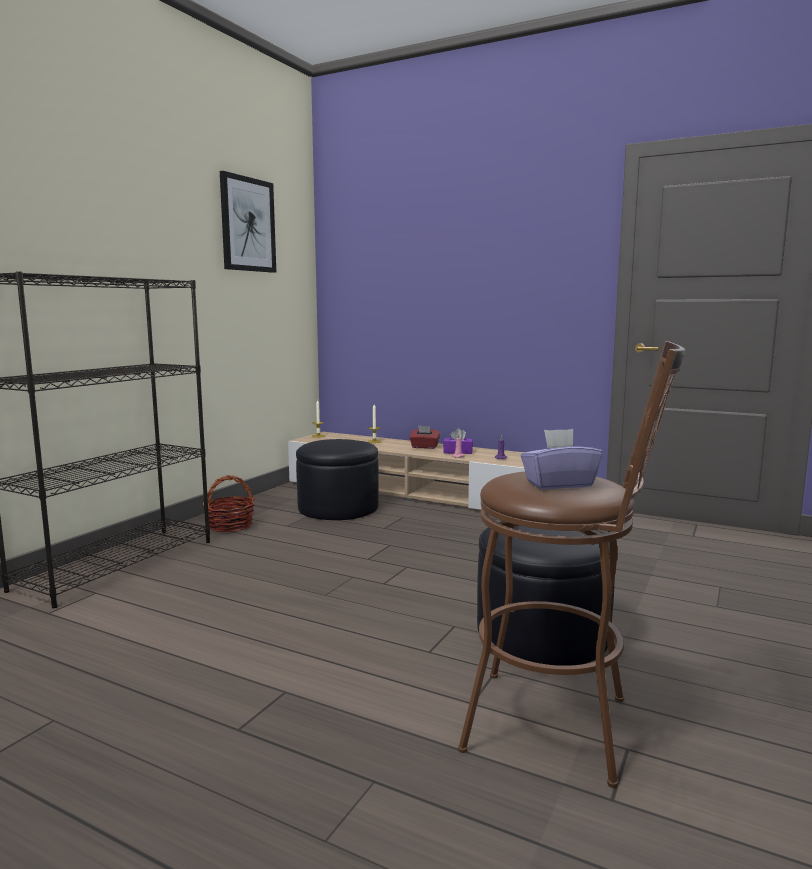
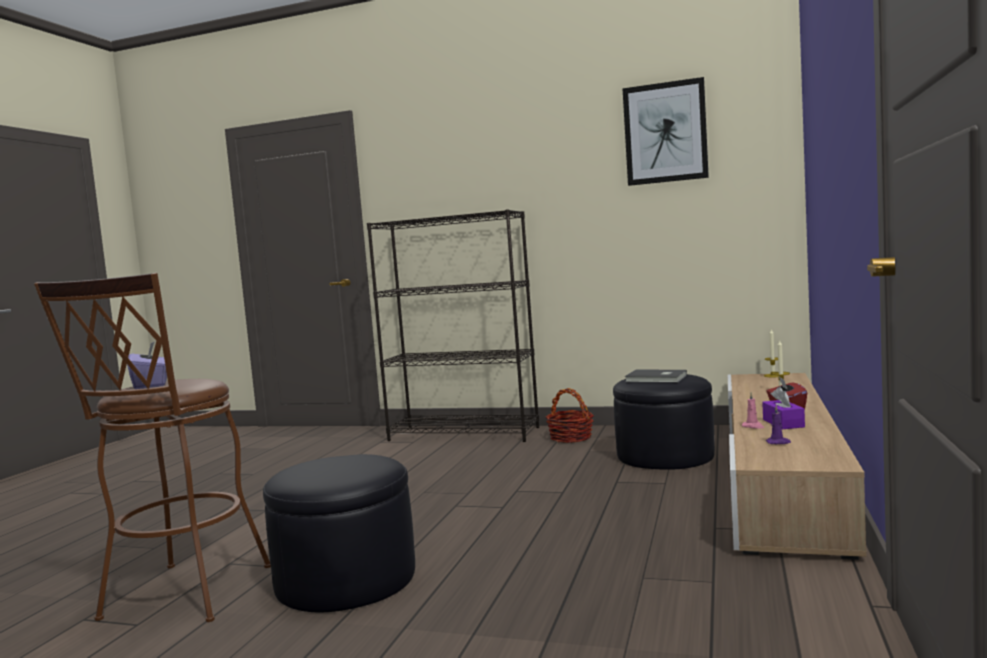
camera: 80 degrees right, 5 degrees down
(336, 444) = (656, 378): none -> grey book

